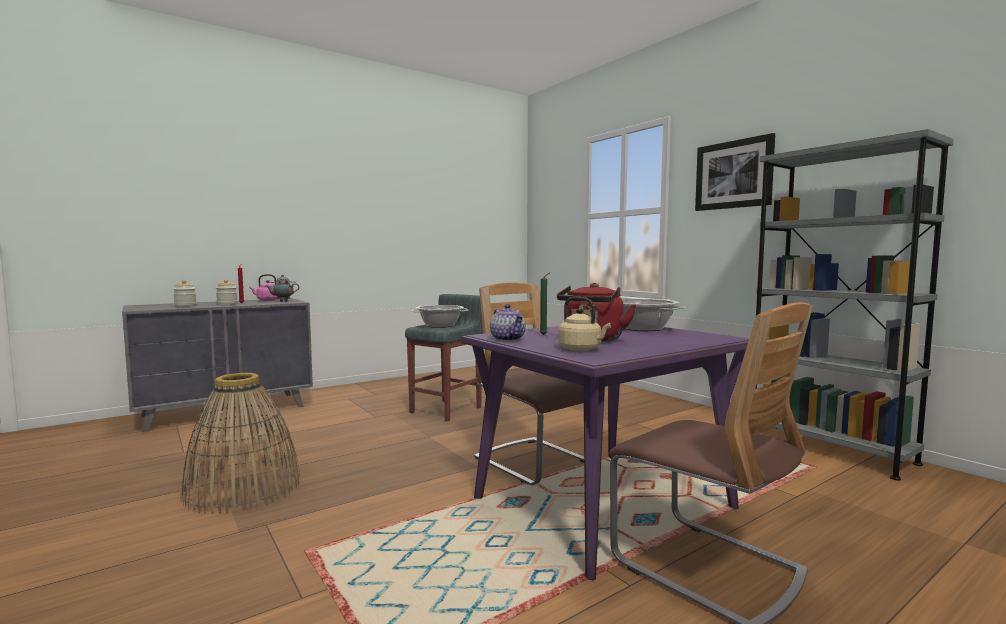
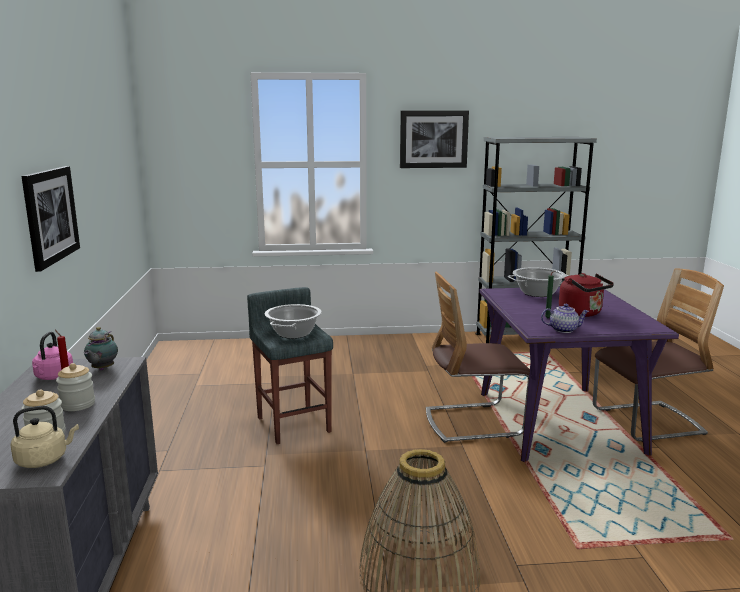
camera: 60 degrees left, 10 degrees up
(346, 224) = (50, 215): none -> picture
(582, 349) = (619, 323): beige kettle -> beige kettle (44, 460)

